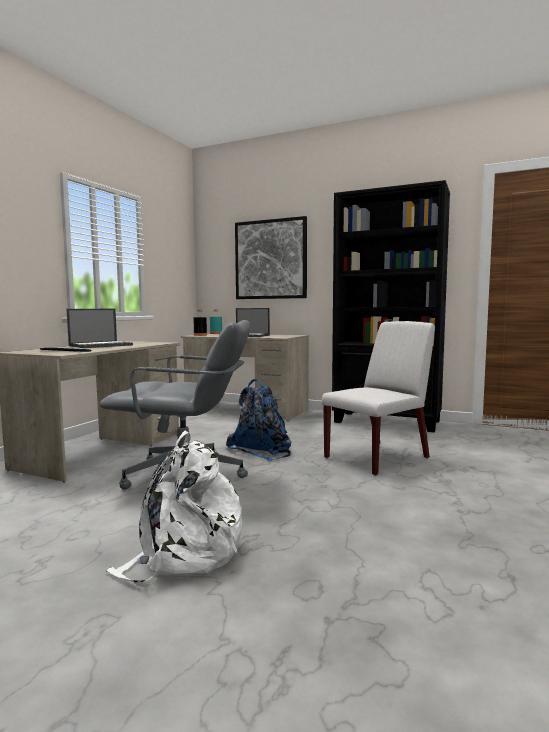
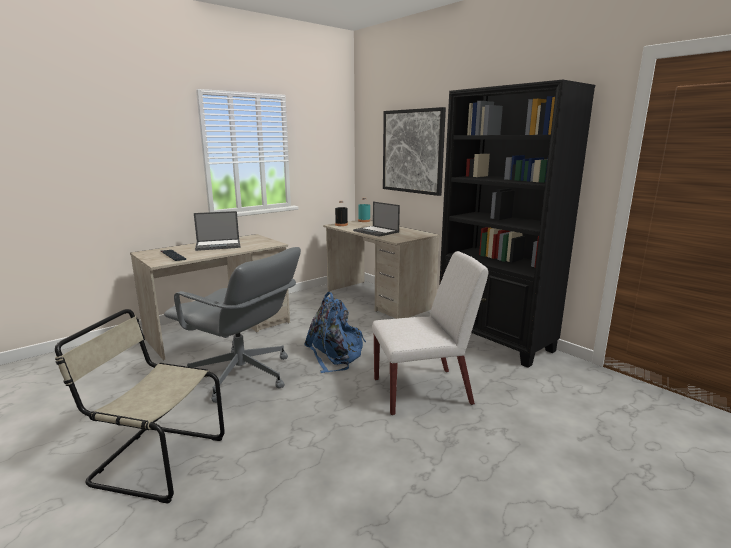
camera: 25 degrees right, 10 degrees up
(184, 554) = (154, 460): white backpack -> beige chair

